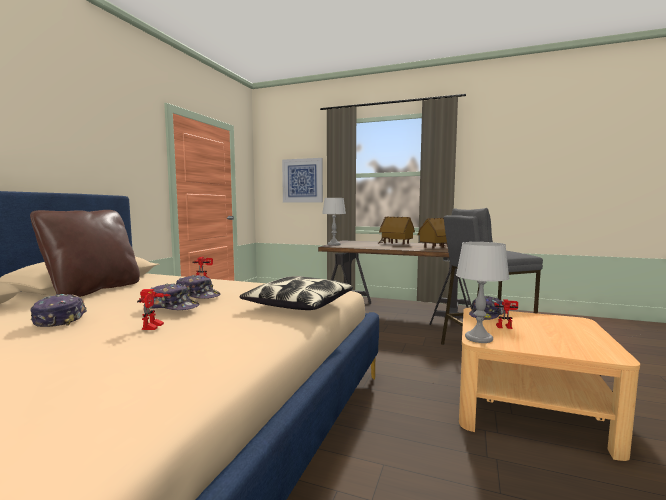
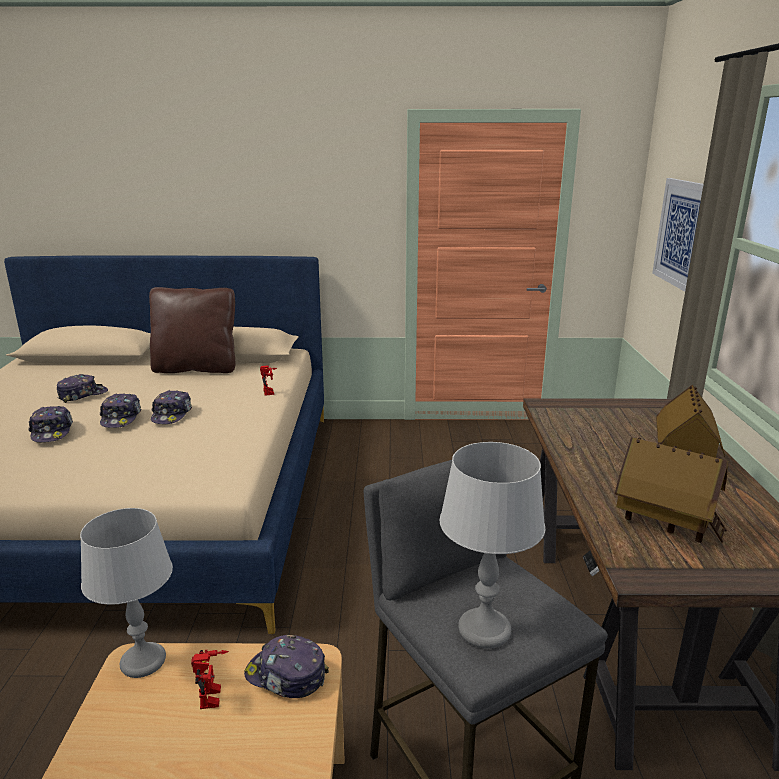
camera: 70 degrees right, 15 degrees up
(154, 327) = (52, 432): toy robot -> cap
(299, 305) = (138, 474): pillow -> none
(333, 244) = (575, 404): grey table lamp -> grey table lamp (483, 629)

